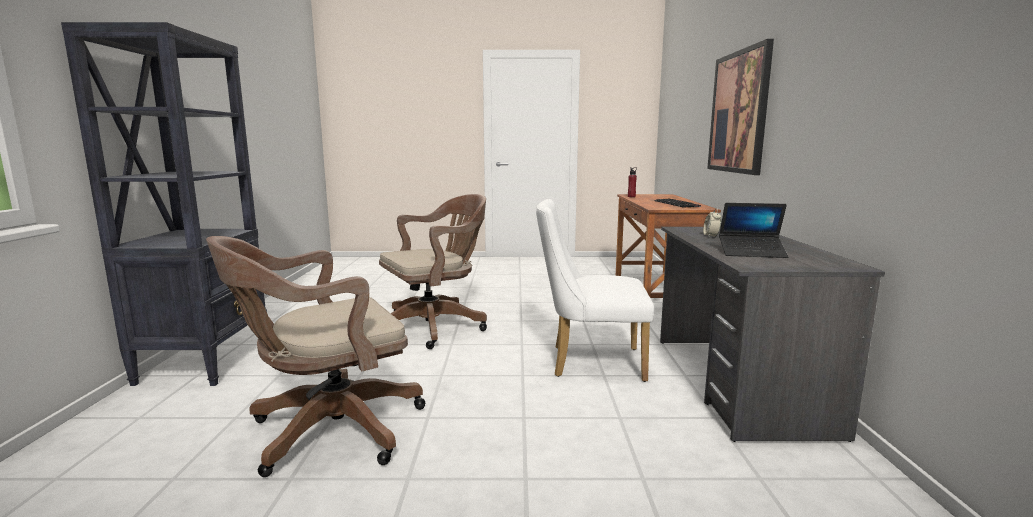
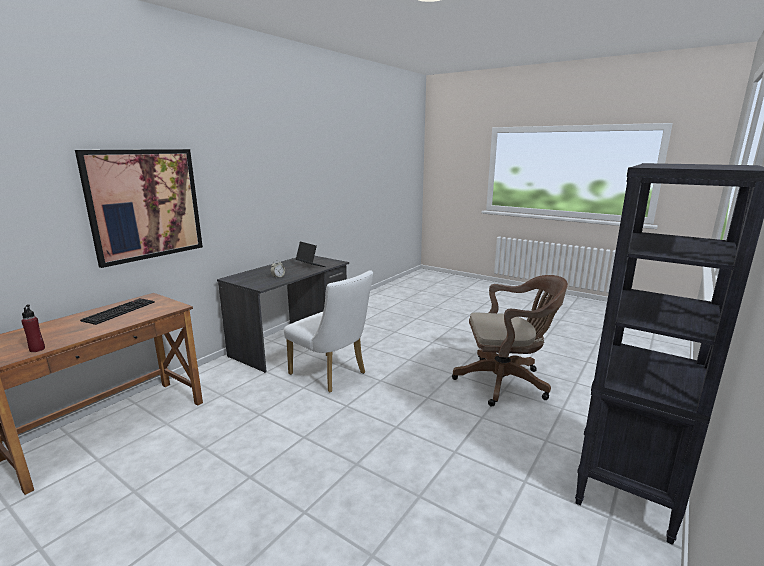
camera: 145 degrees left, 5 degrees up
(435, 327) = (388, 461): brown office chair -> none

